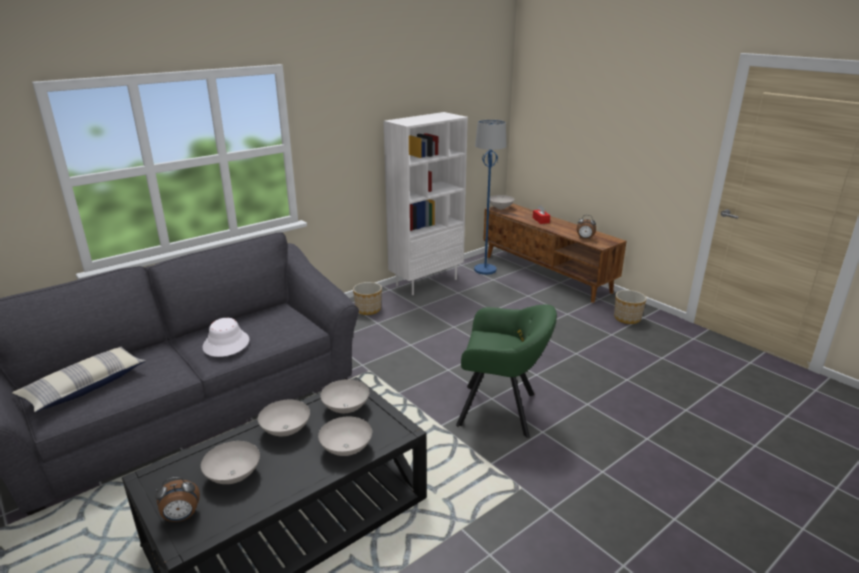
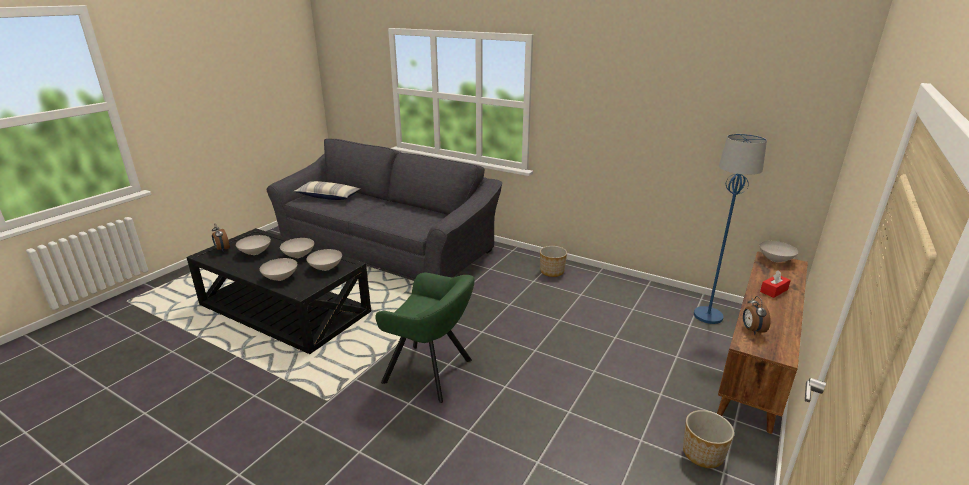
camera: 70 degrees right, 0 degrees up
(226, 344) = (386, 214): white hat -> none
(426, 282) = (635, 287): white bookcase -> none
(501, 411) = (431, 373): green armchair -> green armchair turned 60 degrees counterclockwise

